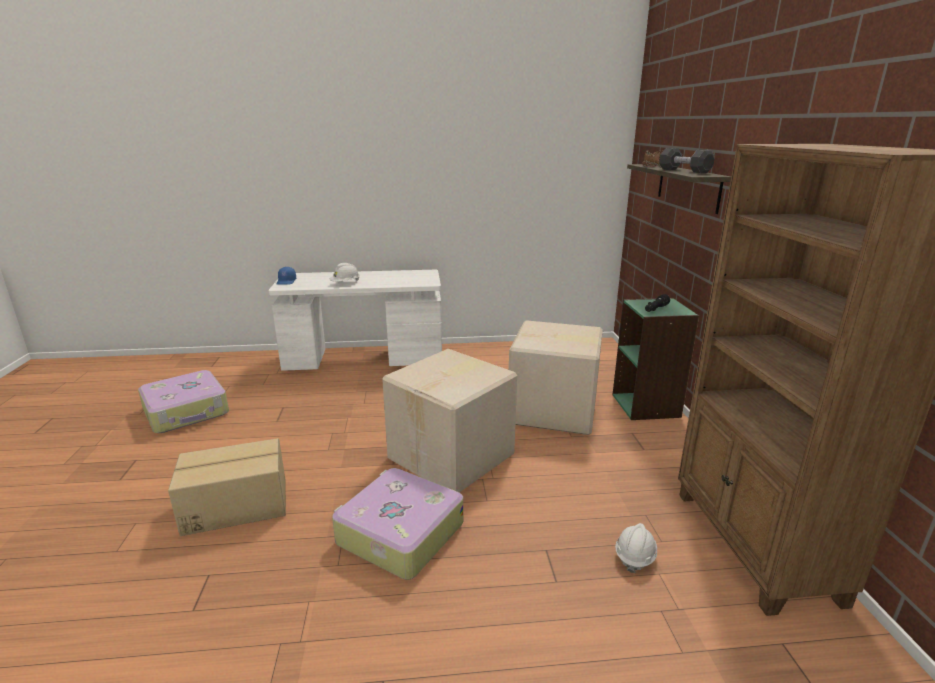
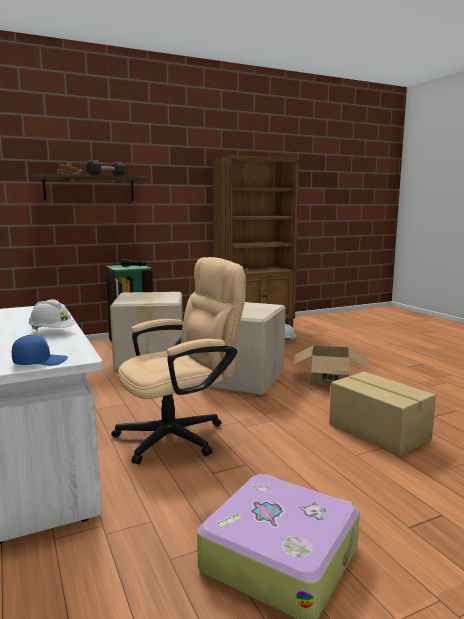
camera: 110 degrees left, 10 degrees down
(348, 404) = (180, 435): none -> beige office chair
(399, 533) = (330, 379): suitcase -> cardboard box

